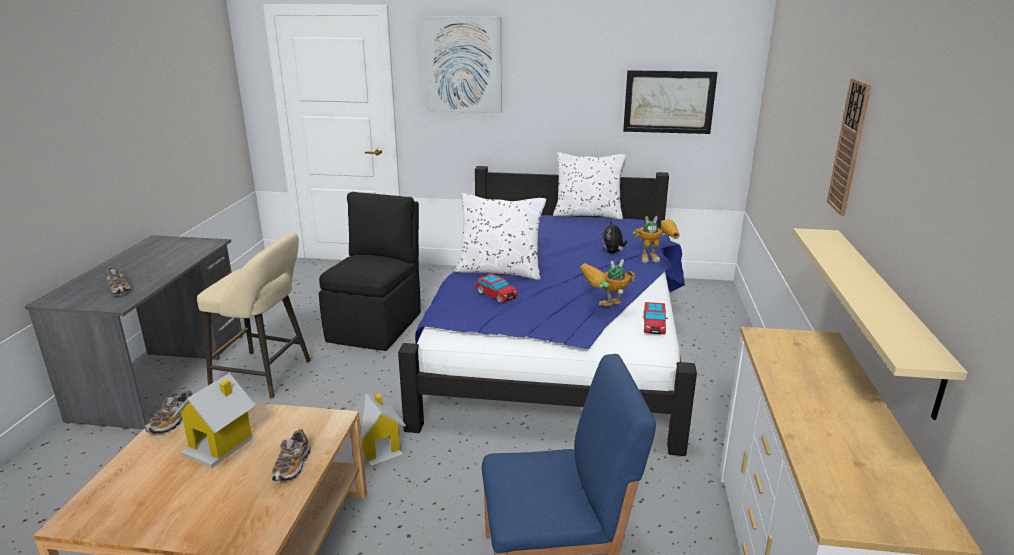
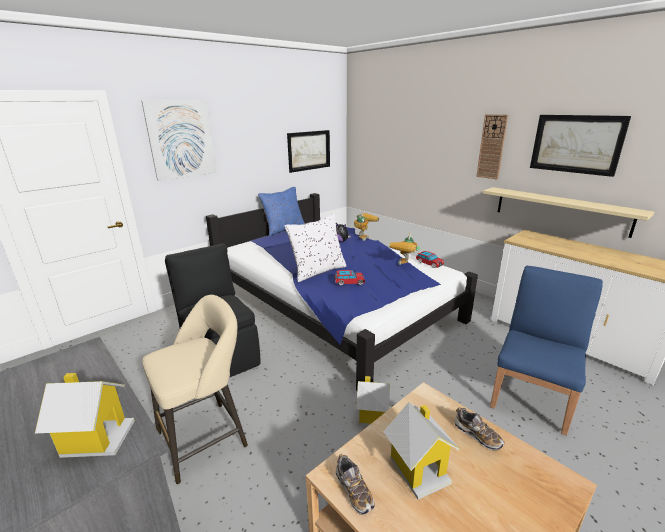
camera: 50 degrees left, 0 degrees up
(119, 289) = (96, 437): shoe -> toy house
(587, 214) = (284, 229): white pillow -> blue pillow
(917, 171) = (576, 144): none -> picture

